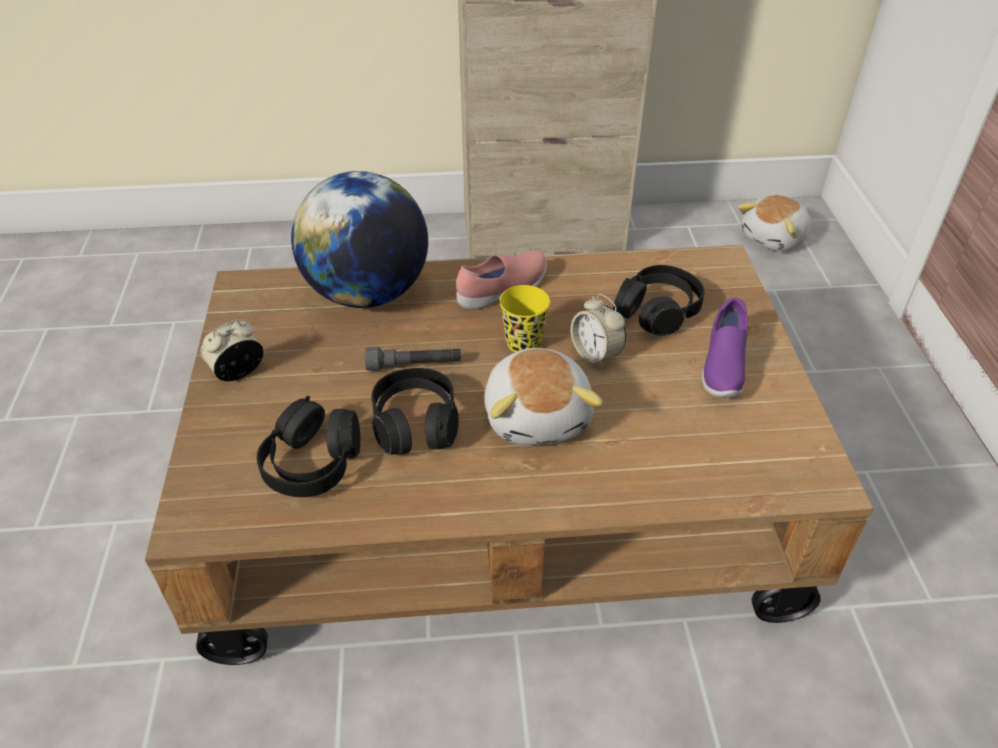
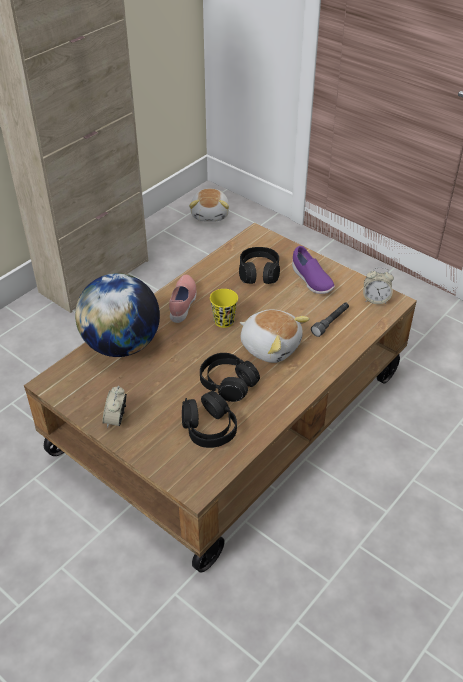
camera: 45 degrees left, 0 degrees up
(414, 365) = (192, 361): grey flashlight -> grey flashlight (330, 322)
(595, 354) = (259, 306): alarm clock -> alarm clock (375, 299)

